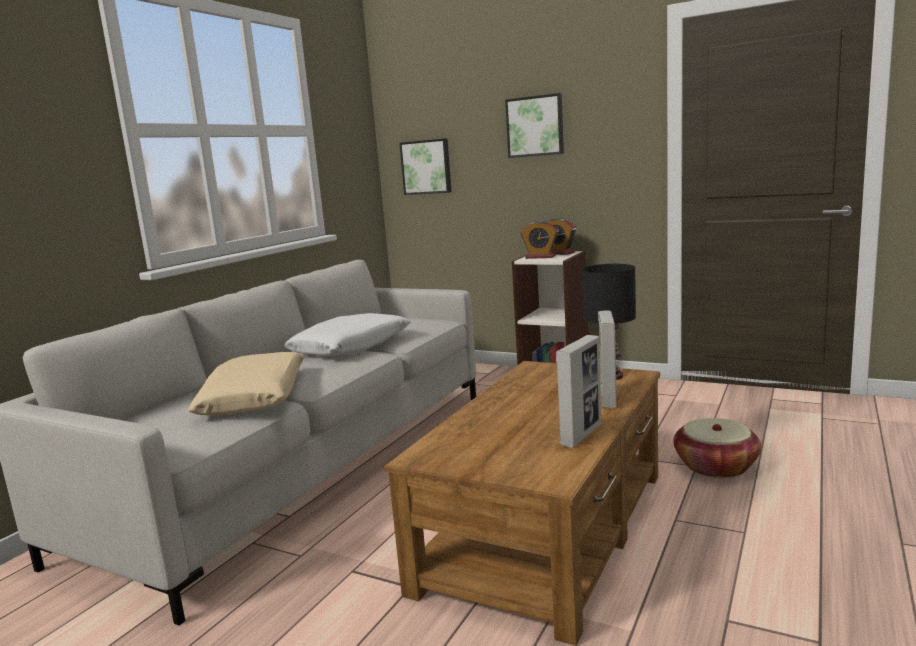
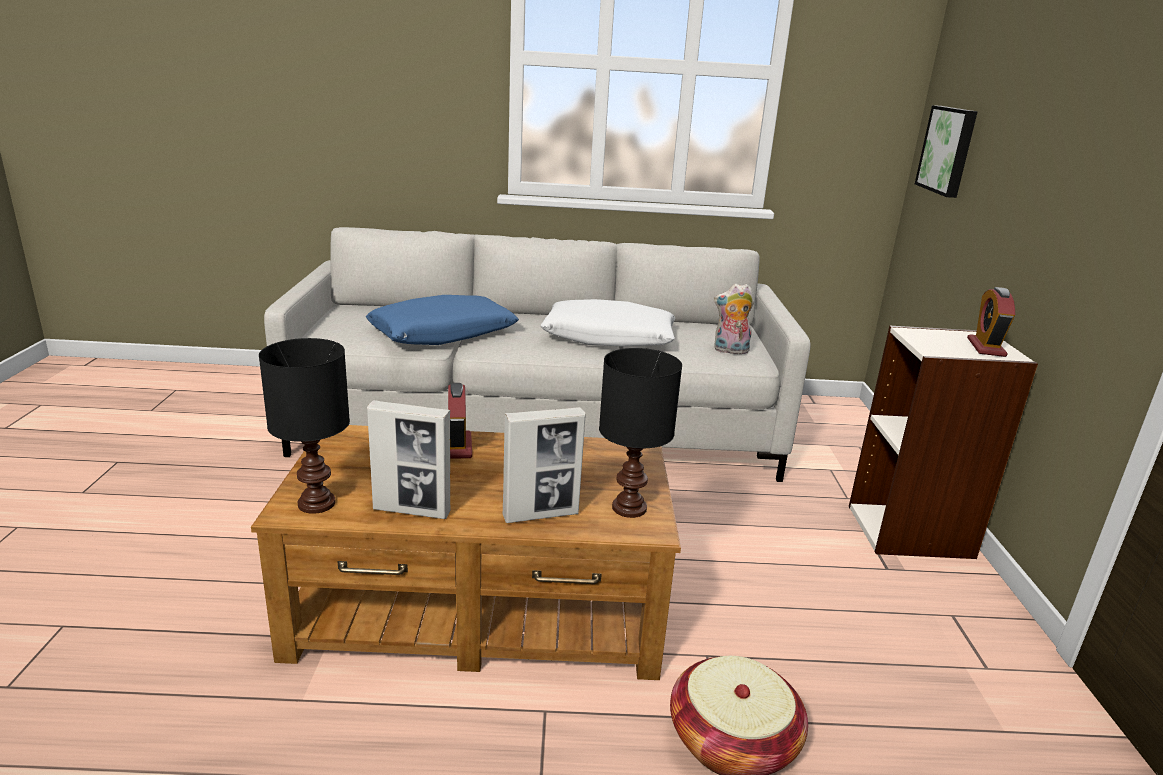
camera: 60 degrees right, 10 degrees up
(255, 397) = (443, 334): beige pillow -> blue pillow
(420, 322) = (730, 351): none -> plush toy
(535, 126) = (1065, 118): picture -> none
(540, 257) = (938, 339): alarm clock -> alarm clock (457, 446)
(548, 469) = (316, 503): none -> black table lamp

